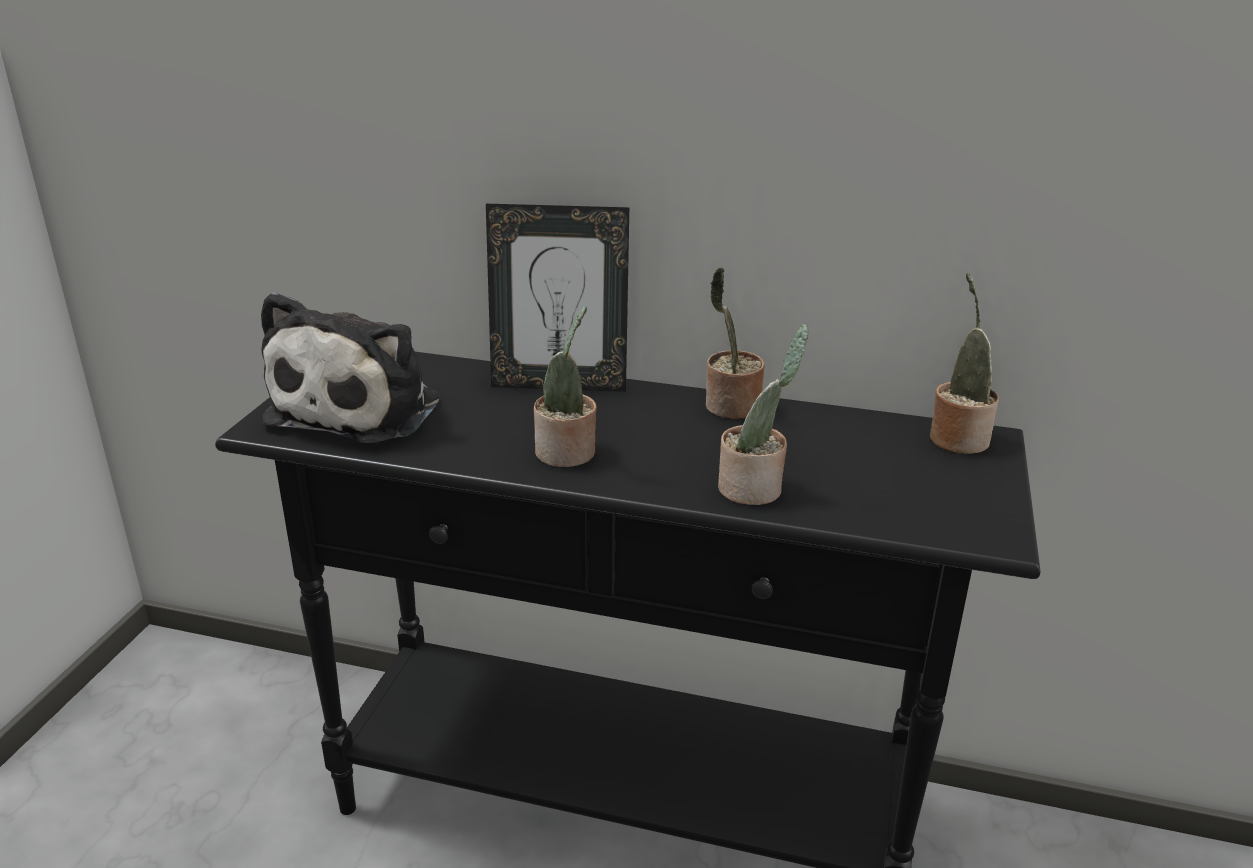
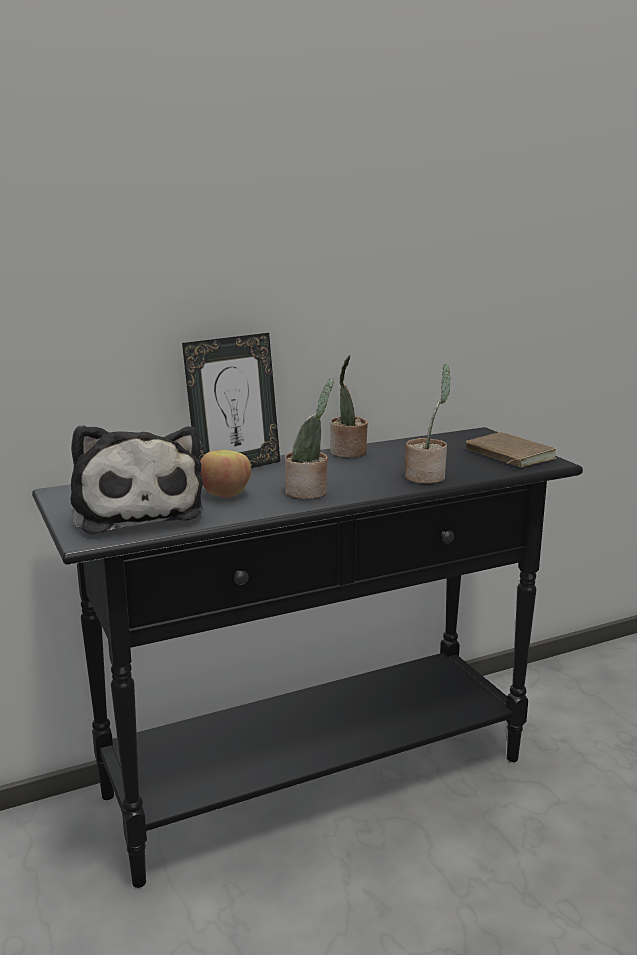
camera: 40 degrees left, 10 degrees down
(481, 420) = (226, 494): none -> apple
(947, 496) = (507, 455): none -> brown book
(957, 437) = (469, 436): potted plant -> none

